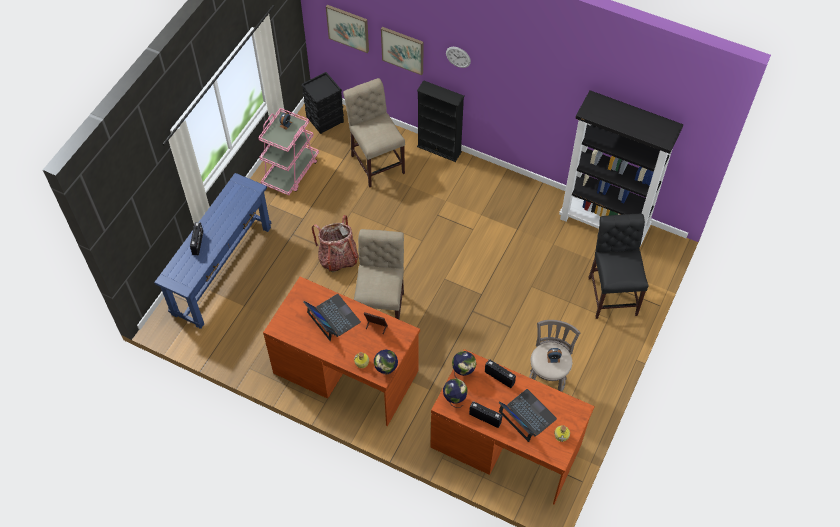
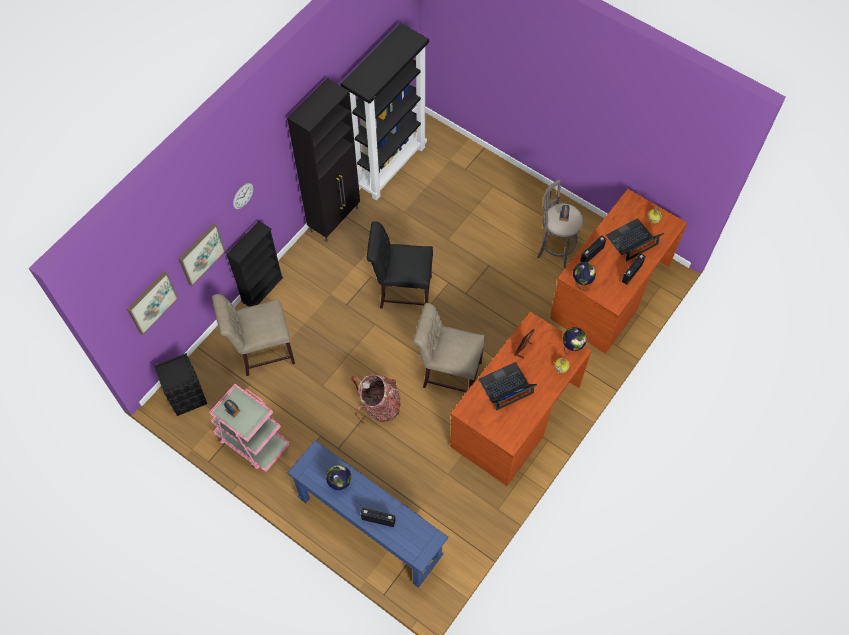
camera: 80 degrees left, 5 degrees up
(454, 399) = (609, 294): globe -> globe (340, 483)
(528, 190) = (335, 219): none -> black cabinet
(612, 293) = (467, 177): black chair -> black chair (402, 291)

